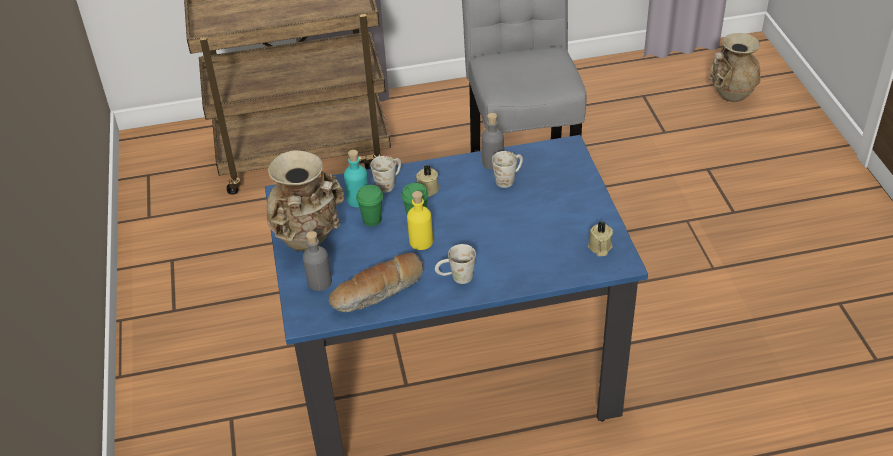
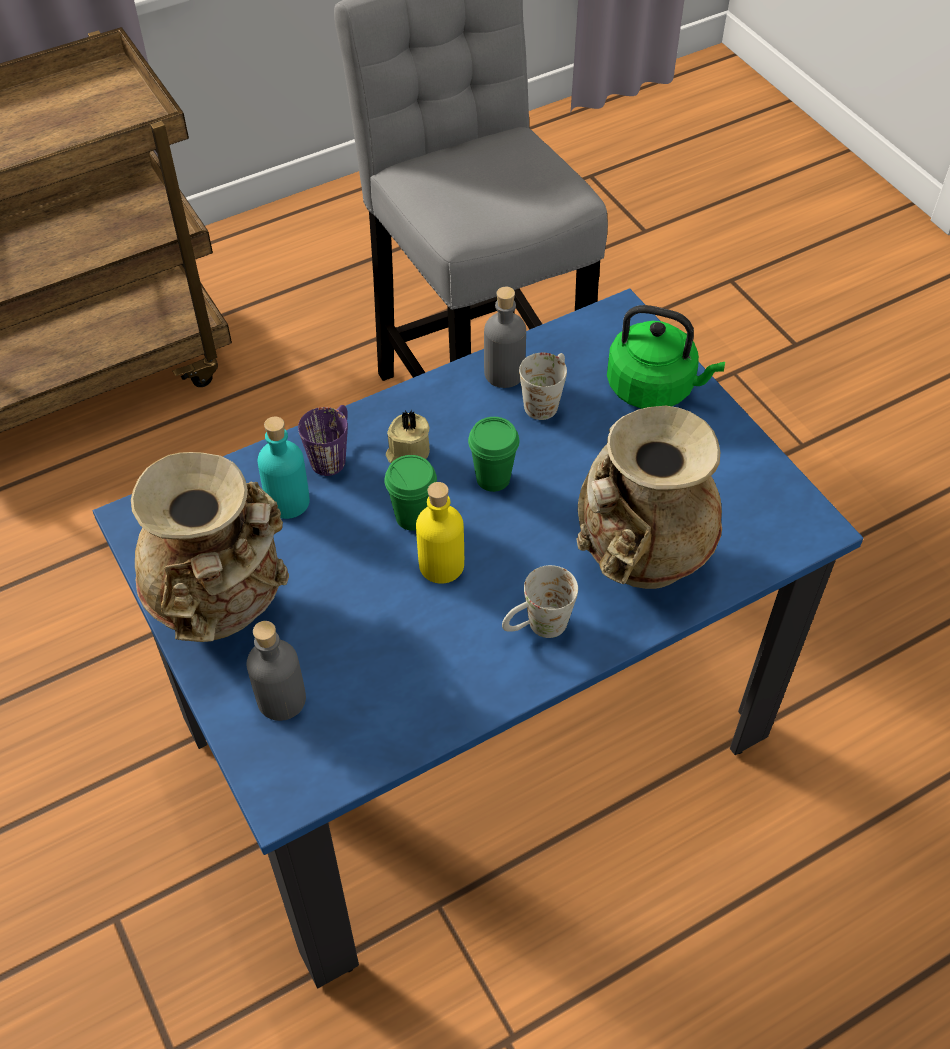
camera: 20 degrees left, 10 degrees up
(372, 220) = (331, 539): green cup -> green cup (493, 478)
(378, 292) = (405, 694): bread -> none
(389, 183) = (332, 454): white mug -> purple mug
(569, 183) = (654, 388): none -> green kettle
(599, 247) = (761, 505): beige candle -> none
(730, 95) = (717, 153): beige vase -> beige vase (638, 561)

